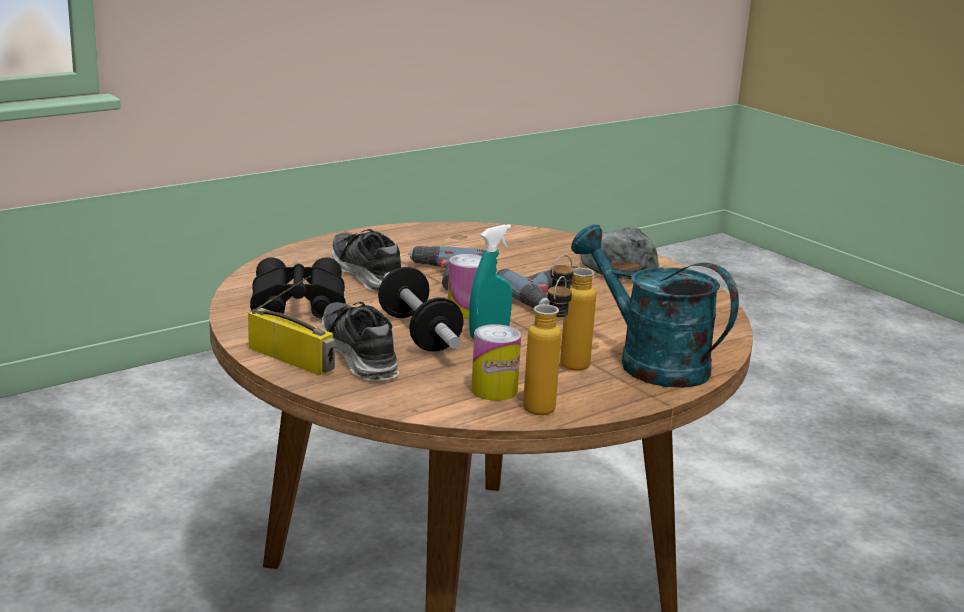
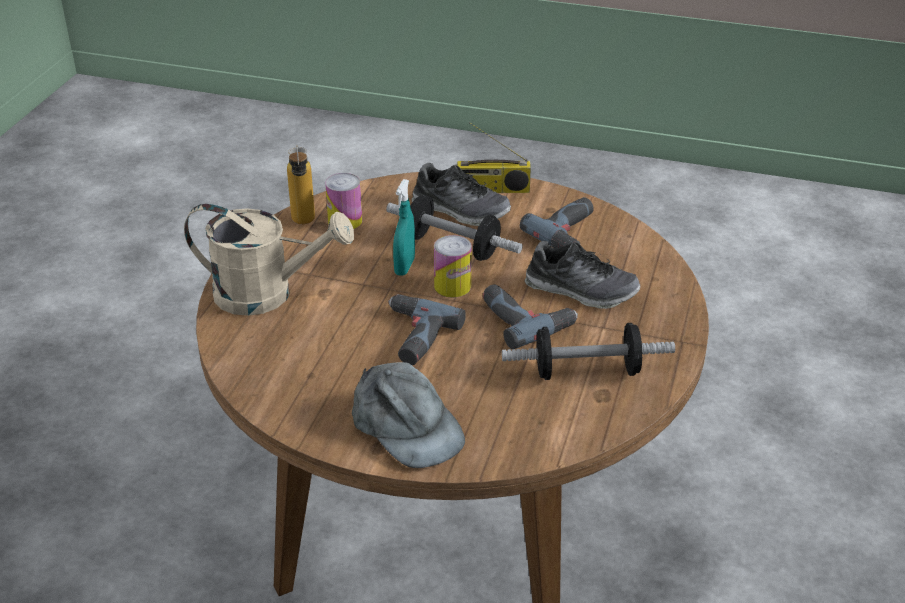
camera: 145 degrees right, 15 degrees up
(296, 304) = (571, 234): black binoculars -> power drill
(448, 246) = (586, 371): none -> dumbbell
(565, 368) = (320, 260): bottle -> none
(649, 362) = (267, 294): turquoise watering can -> beige watering can

